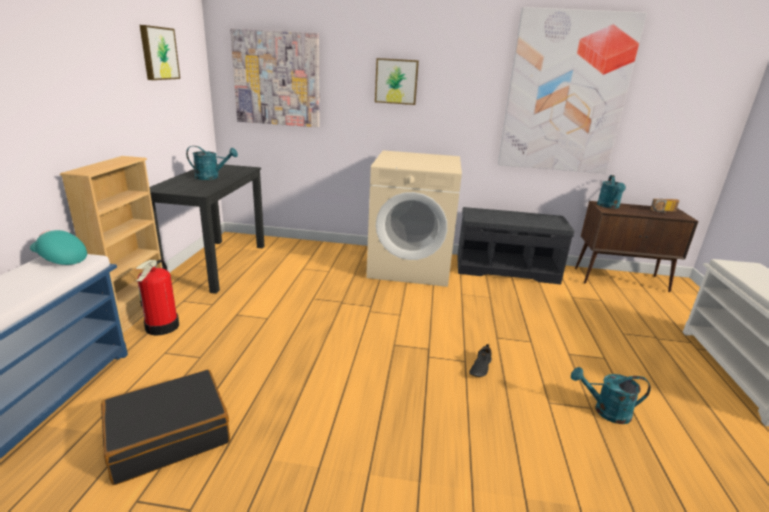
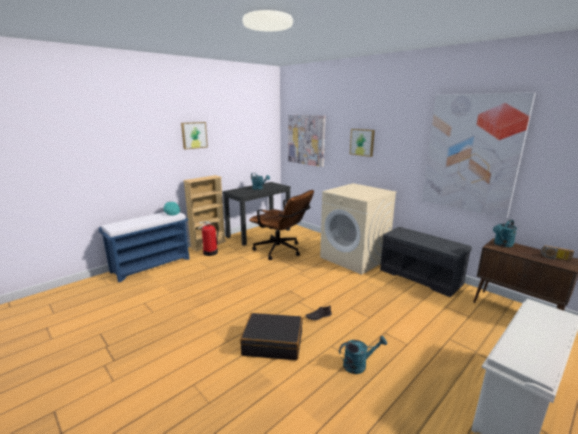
camera: 40 degrees right, 5 degrees down
(158, 53) = (245, 129): picture -> picture (194, 135)
(169, 435) = (171, 289): black suitcase -> black suitcase (273, 343)
(297, 285) = (281, 251): none -> brown office chair
(605, 411) = (359, 365): turquoise watering can -> turquoise watering can turned 120 degrees clockwise

